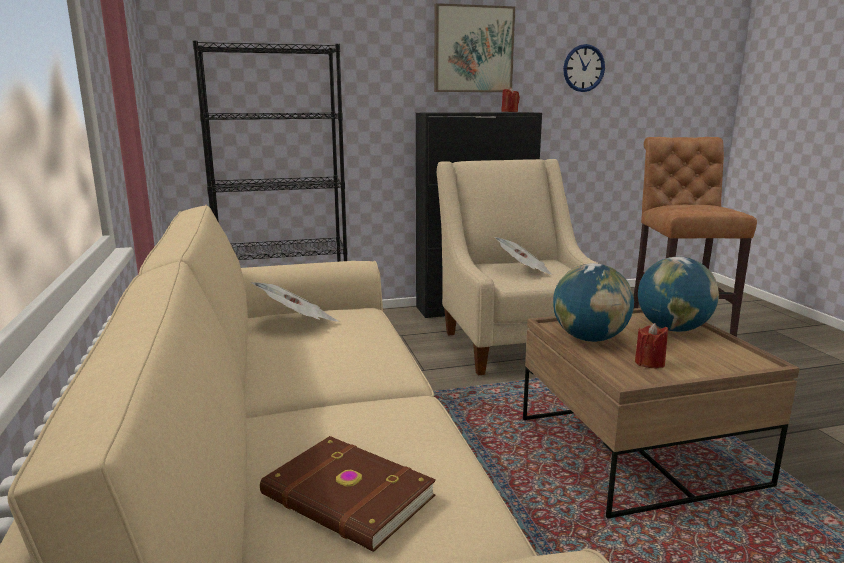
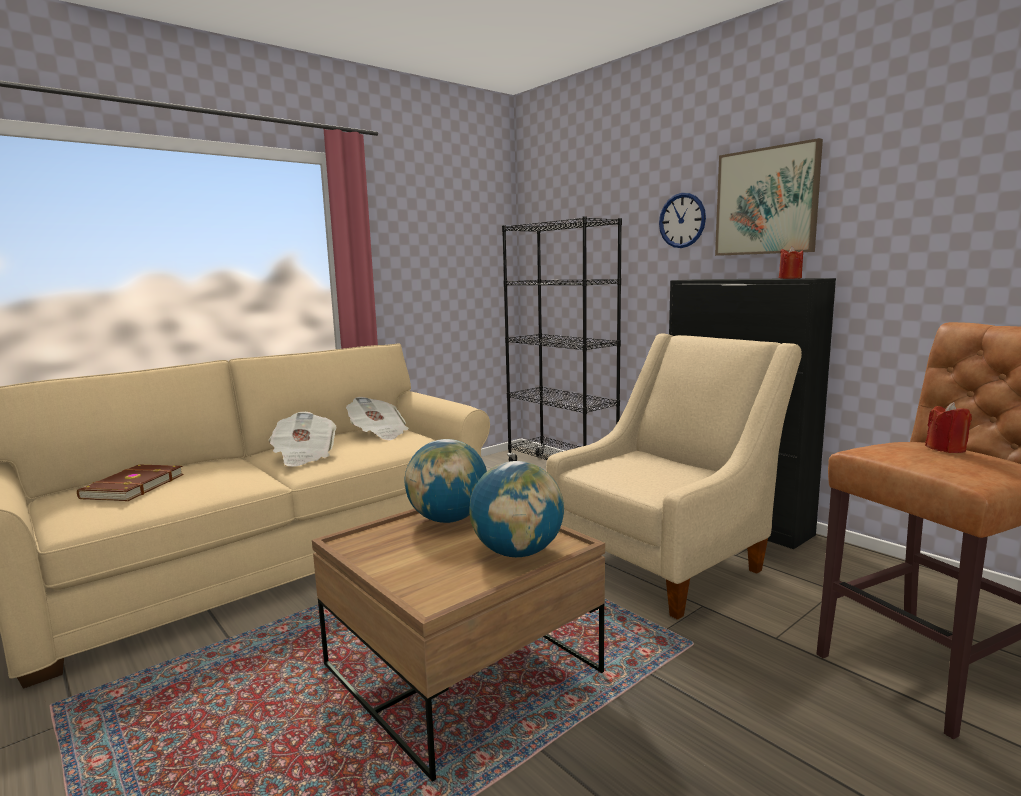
camera: 65 degrees right, 5 degrees down
(523, 271) = (644, 469): newspaper -> newspaper (304, 456)
(583, 68) = (947, 208): wall clock -> wall clock (682, 220)
(649, 363) = (397, 548): red candle -> red candle (946, 449)

